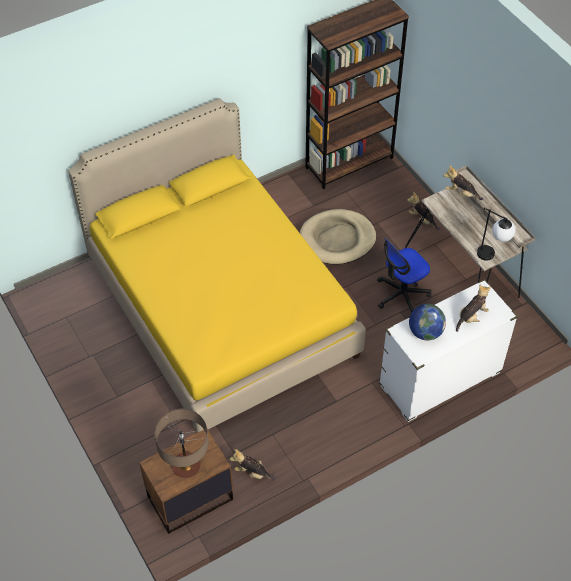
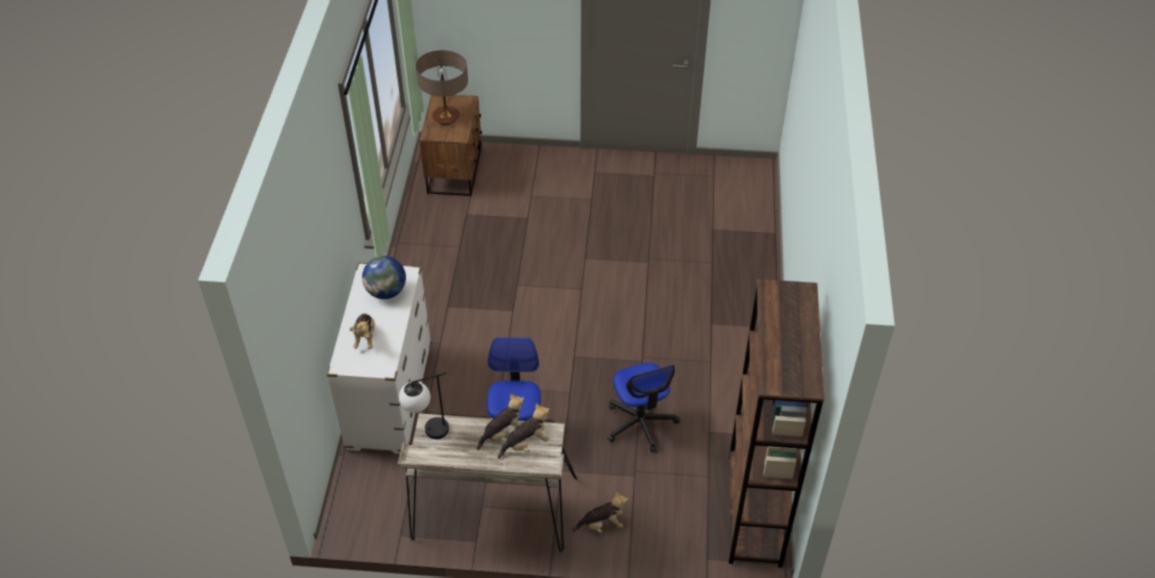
camera: 125 degrees right, 5 degrees down
(221, 307) = (631, 281): yellow bed -> none
(252, 472) = (438, 216): plush toy -> plush toy (503, 434)
(337, 239) = (640, 423): beige dog bed -> office chair

